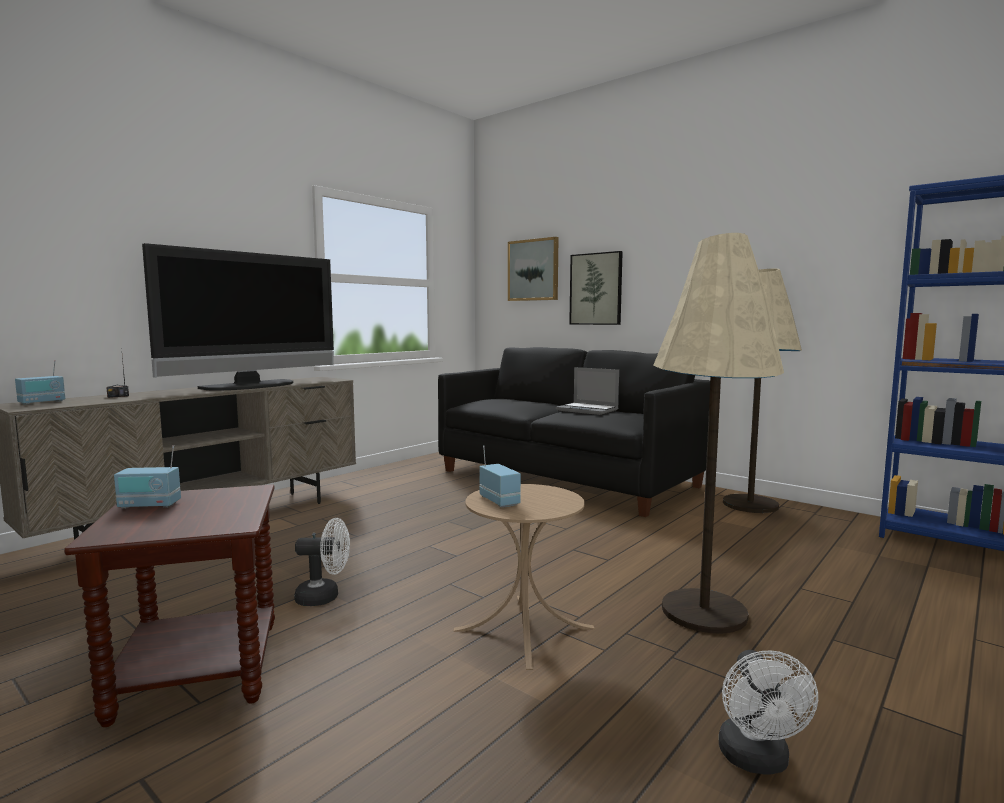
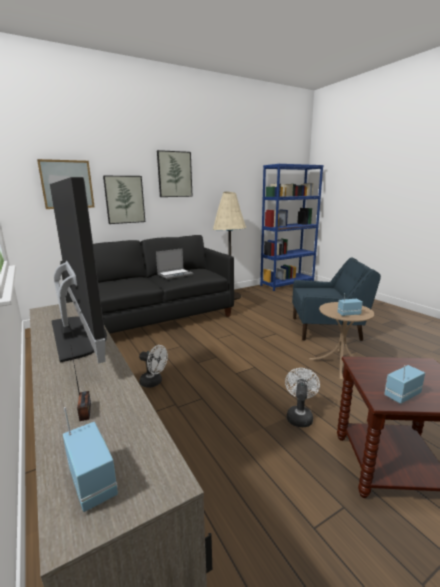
camera: 70 degrees left, 10 degrees up
(149, 505) = (401, 395): radio -> radio turned 135 degrees counterclockwise
(679, 243) = (174, 174): none -> picture
(704, 612) = (327, 329): beige floor lamp -> blue armchair
(757, 761) = (413, 345): white fan -> white fan (154, 382)

